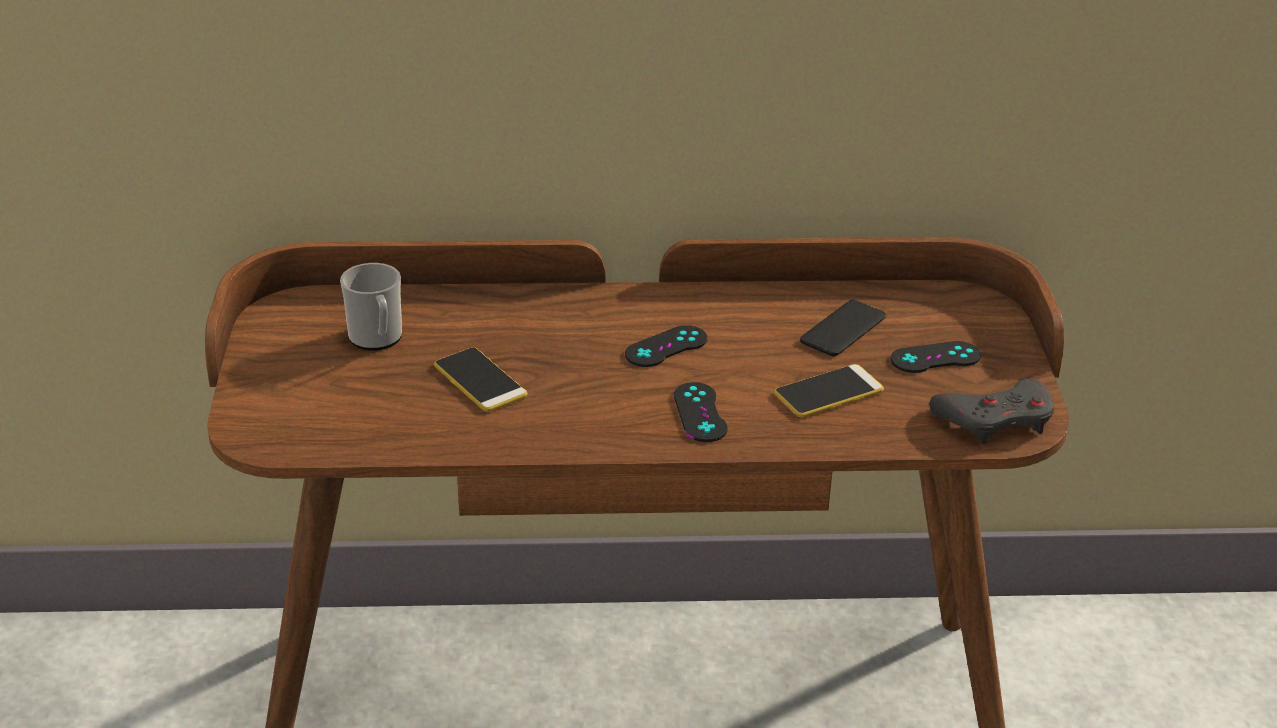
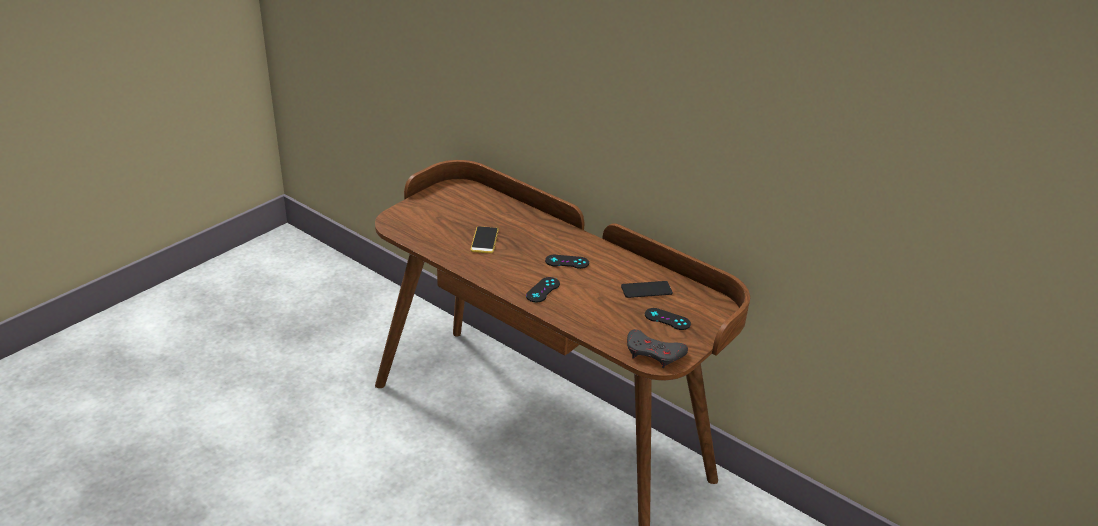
camera: 40 degrees right, 0 degrees up
(377, 339) = (472, 210): mug -> none
(828, 392) = (602, 308): phone -> none

